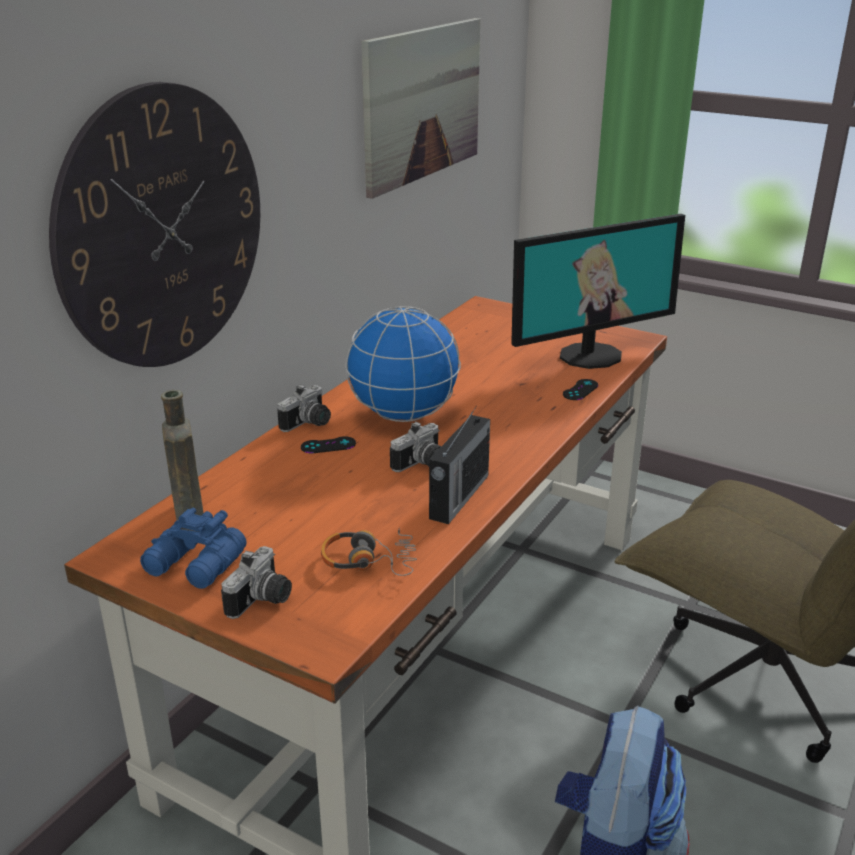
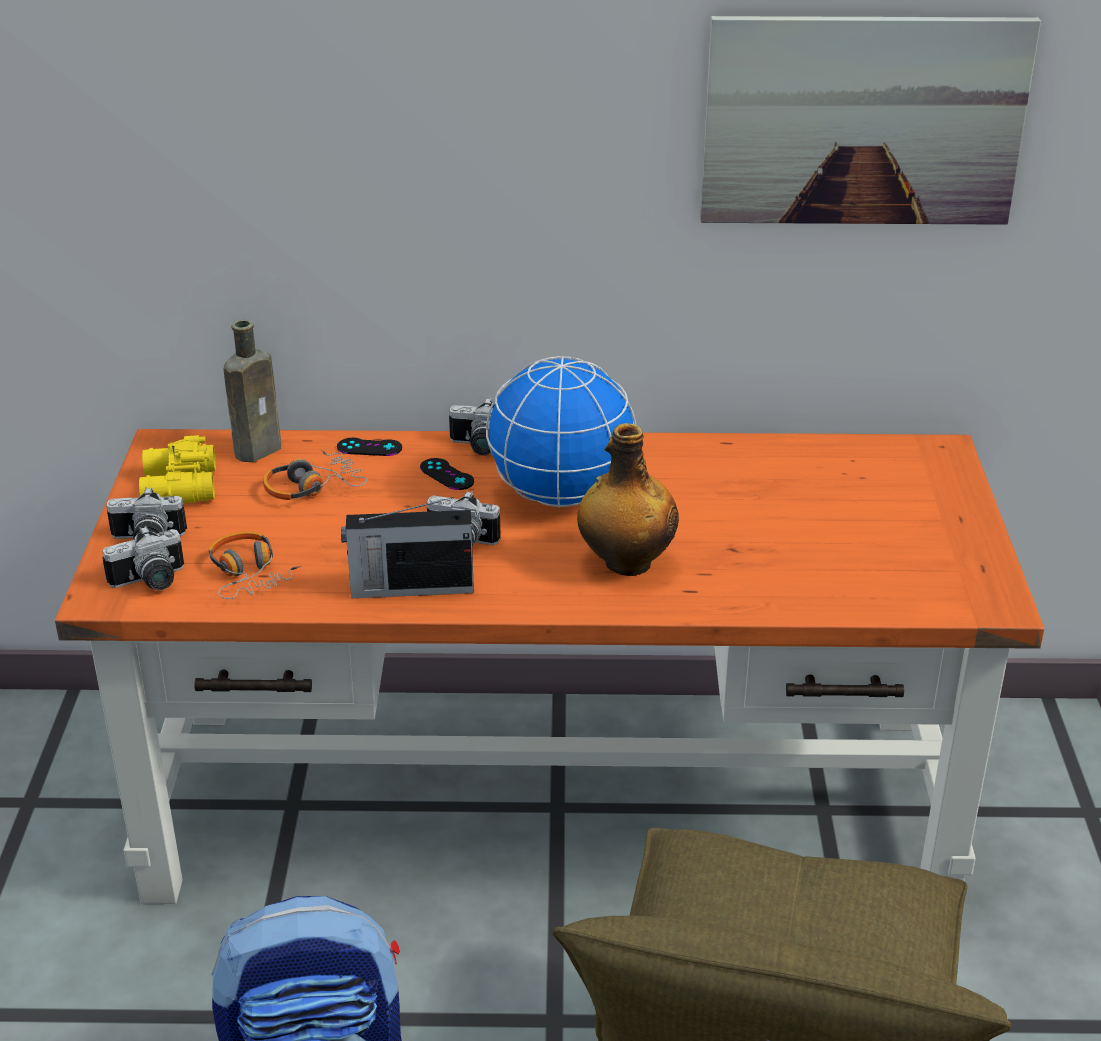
camera: 60 degrees right, 5 degrees up
(163, 229) = (315, 162): wall clock -> none
(196, 565) = (177, 488): blue binoculars -> yellow binoculars
(276, 501) = (312, 486): none -> headphones
(330, 613) = (151, 582): none -> camera
(505, 417) = (625, 563): none -> bottle
(580, 390) = (764, 598): black game controller -> black game controller (369, 447)
(590, 355) = (884, 577): monitor -> none

